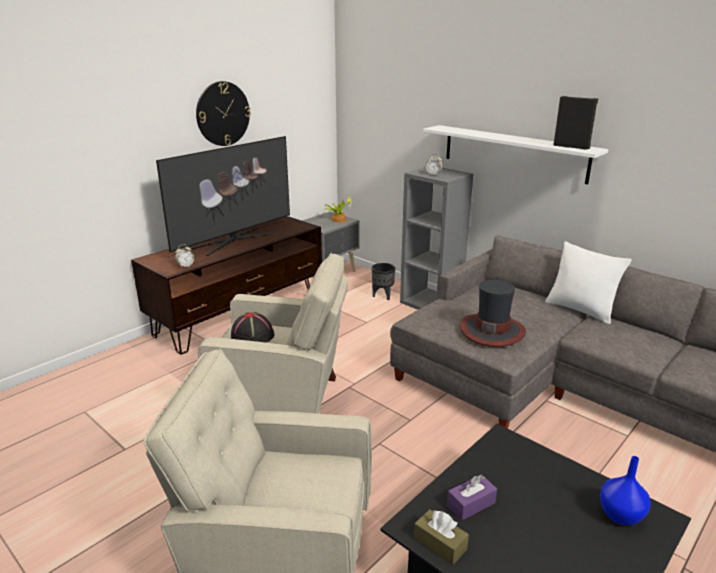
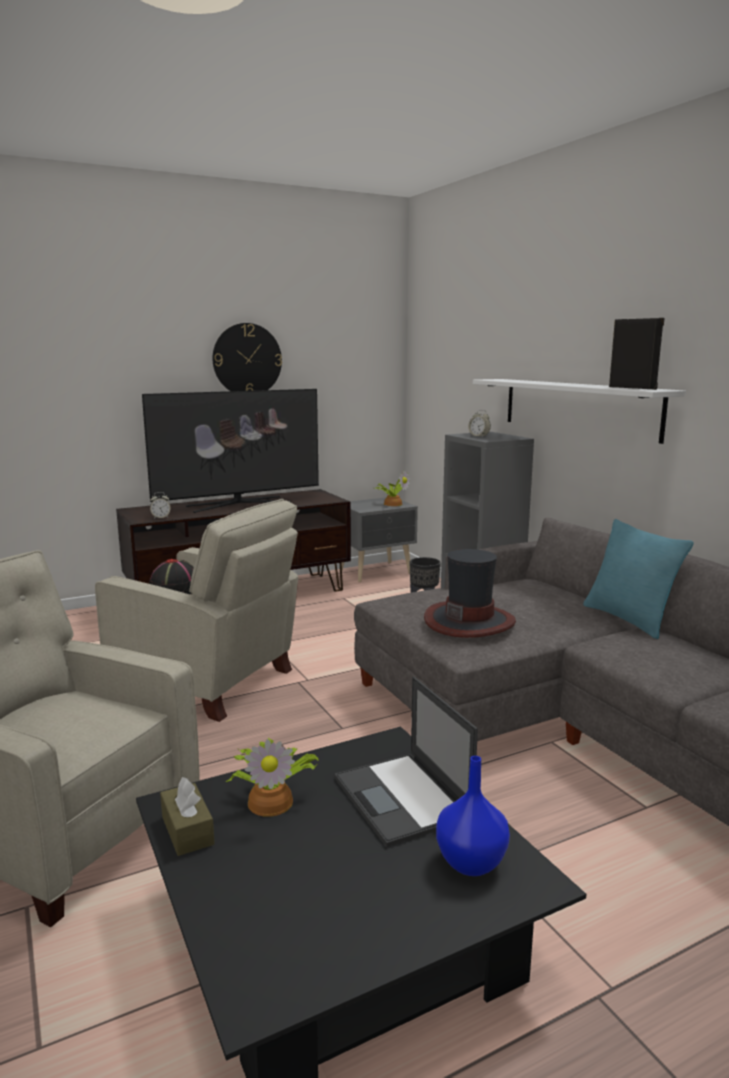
camera: 20 degrees right, 10 degrees down
(471, 504) = (272, 800): purple tissue box -> potted plant
(546, 480) = (403, 798): none -> laptop
(580, 310) = (628, 619): white pillow -> turquoise pillow

